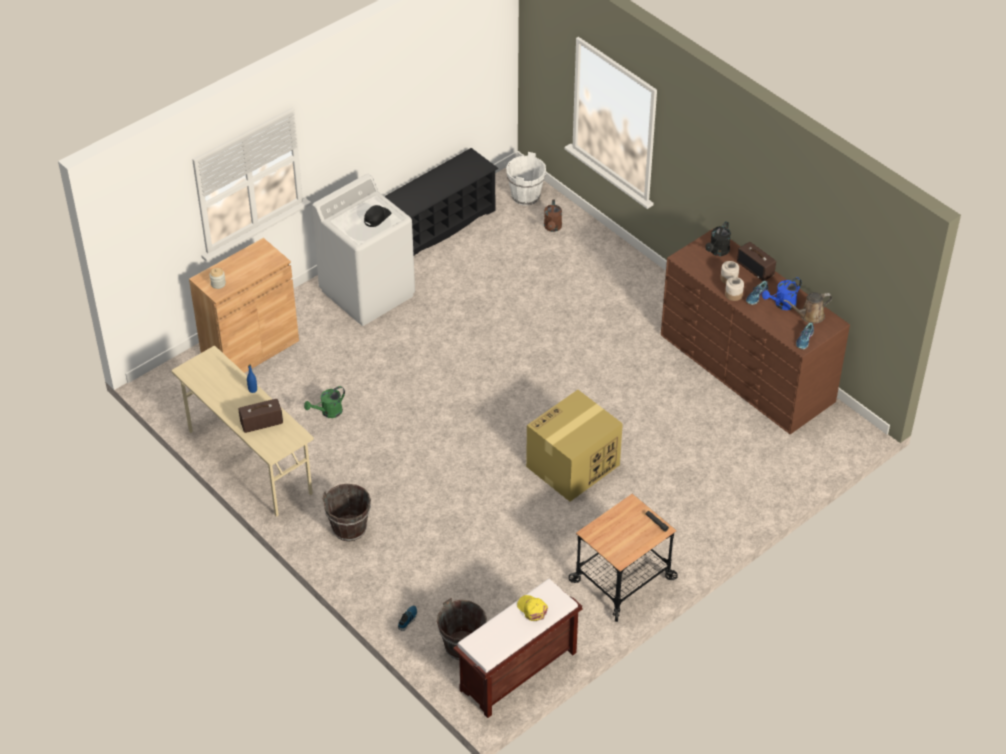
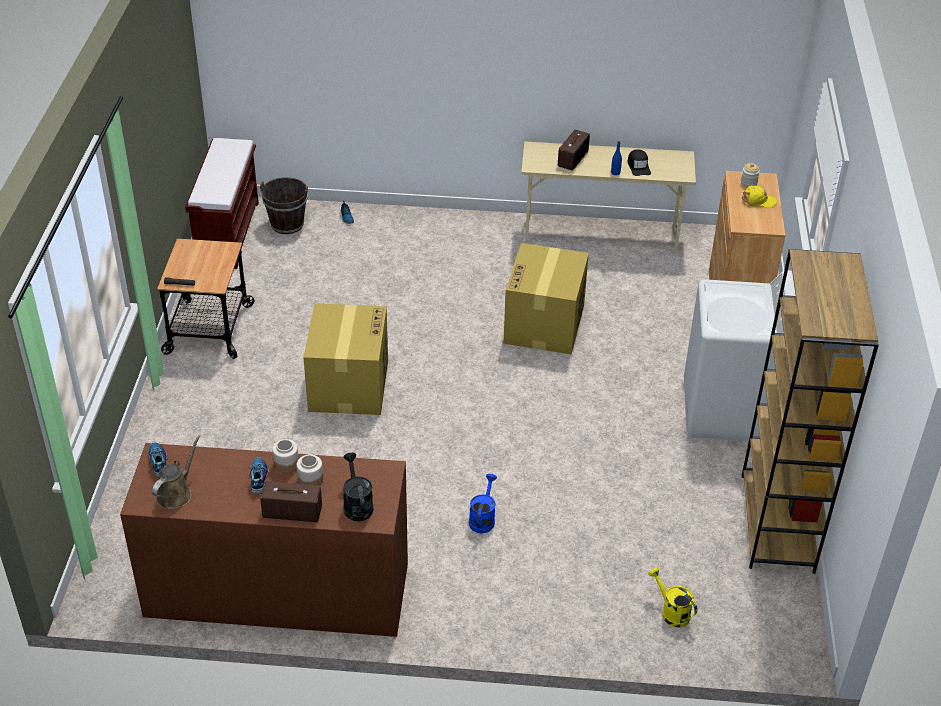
camera: 135 degrees right, 5 degrees down
(328, 412) = (601, 299): green watering can -> none
(349, 528) = (465, 240): brown bucket -> none
(377, 217) = (732, 314): black cap -> black cap (638, 166)
(392, 420) = (544, 325): none -> cardboard box
(438, 227) = (777, 523): black shoe rack -> brown bookcase
(526, 196) = (753, 632): white bucket -> none
(532, 609) = (219, 181): yellow cap -> yellow cap (758, 200)
(552, 228) = (671, 612): brown watering can -> yellow watering can
(782, 304) = (220, 487): blue watering can -> blue watering can (483, 518)

